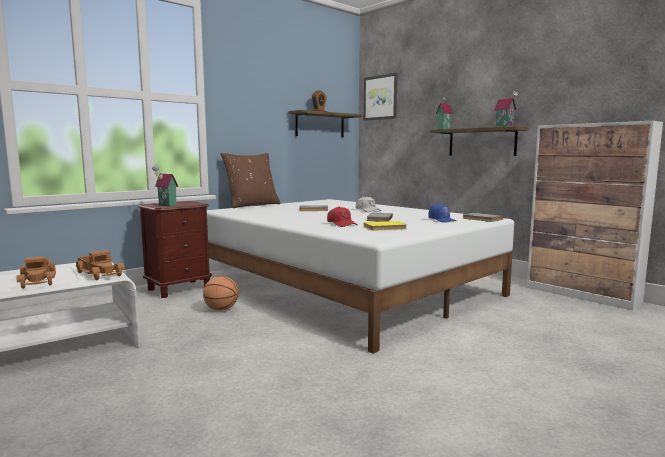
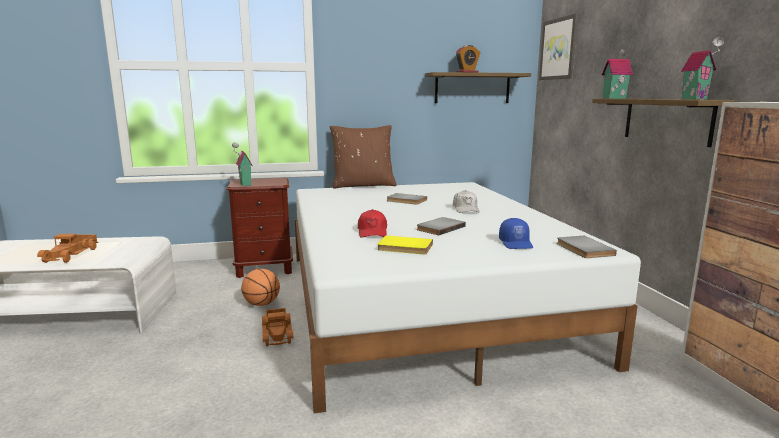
camera: 30 degrees right, 5 degrees up
(100, 273) = (122, 255): toy truck -> toy truck (278, 333)

